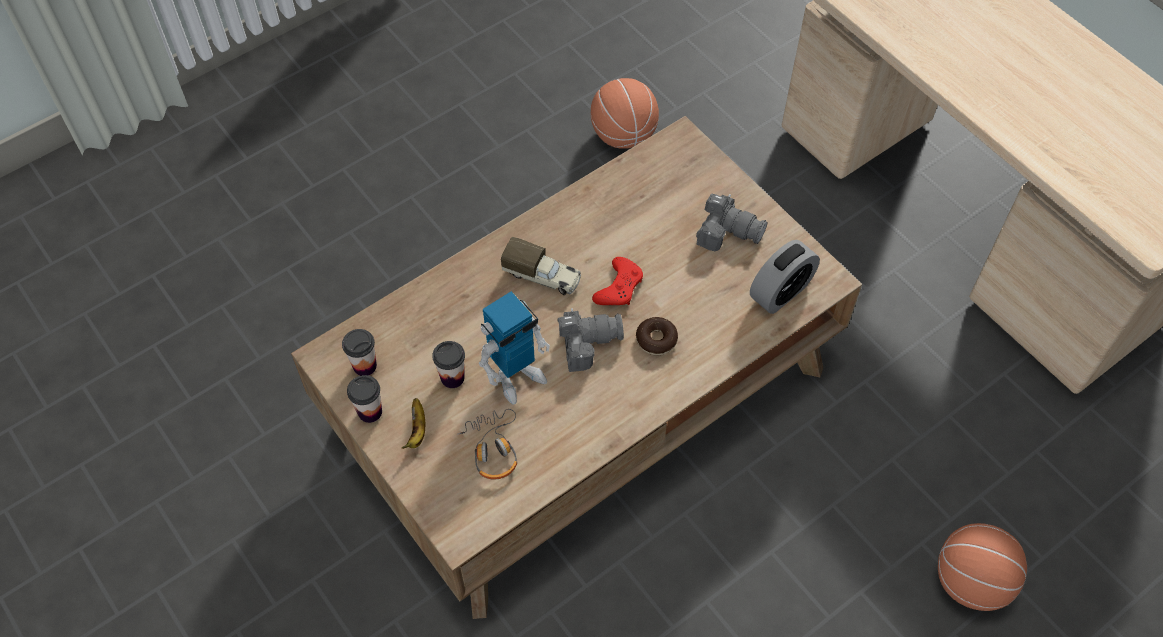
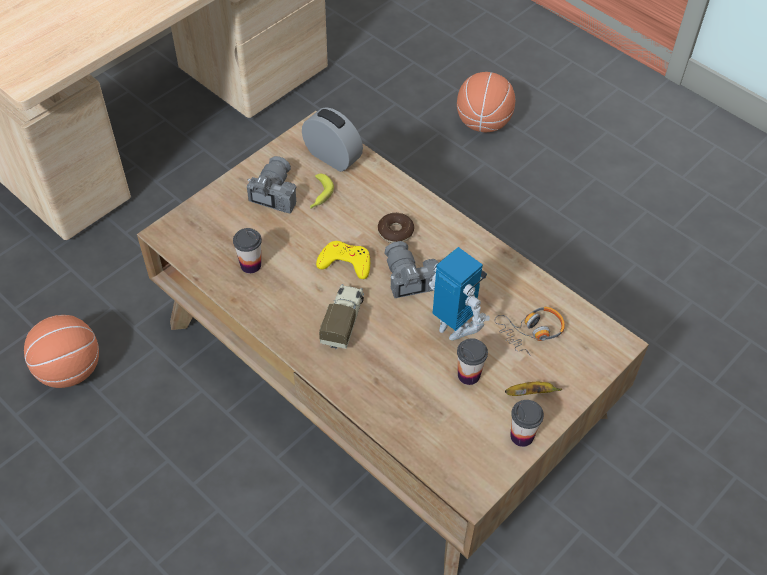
camera: 100 degrees left, 5 degrees down
(364, 366) = (473, 451): cup -> cup (250, 265)
(619, 287) = (345, 263): red game controller -> yellow game controller
(720, 273) = (318, 195): none -> banana

